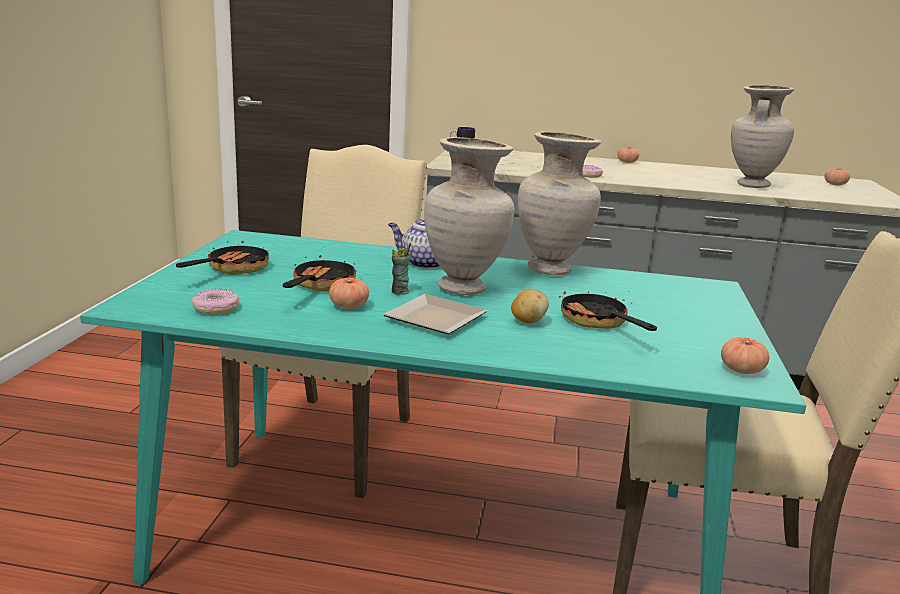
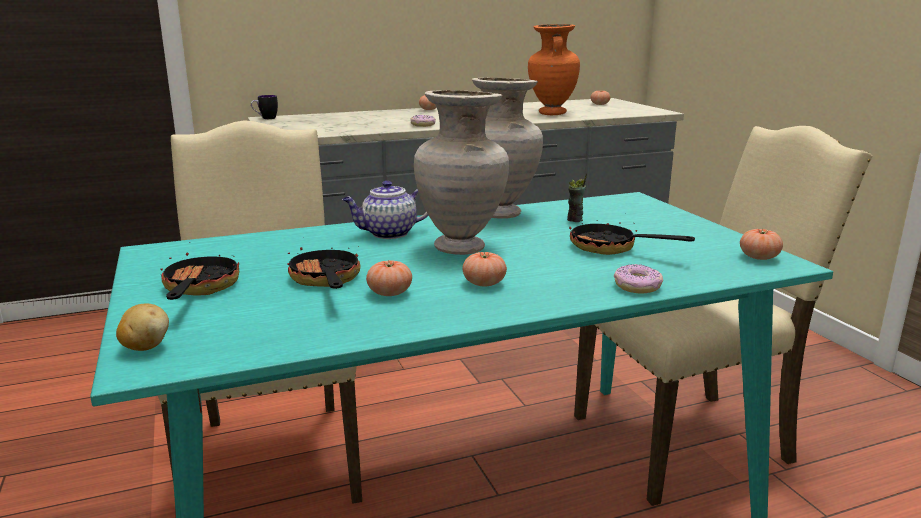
camera: 30 degrees left, 0 degrees up
(216, 308) = (256, 335): donut -> donut (637, 286)
(400, 292) = (412, 266): cup -> cup (575, 220)
(431, 319) = (484, 283): plate -> tomato
(527, 321) = (560, 262): potato -> potato (145, 347)
(751, 185) = (551, 113): beige vase -> orange vase

